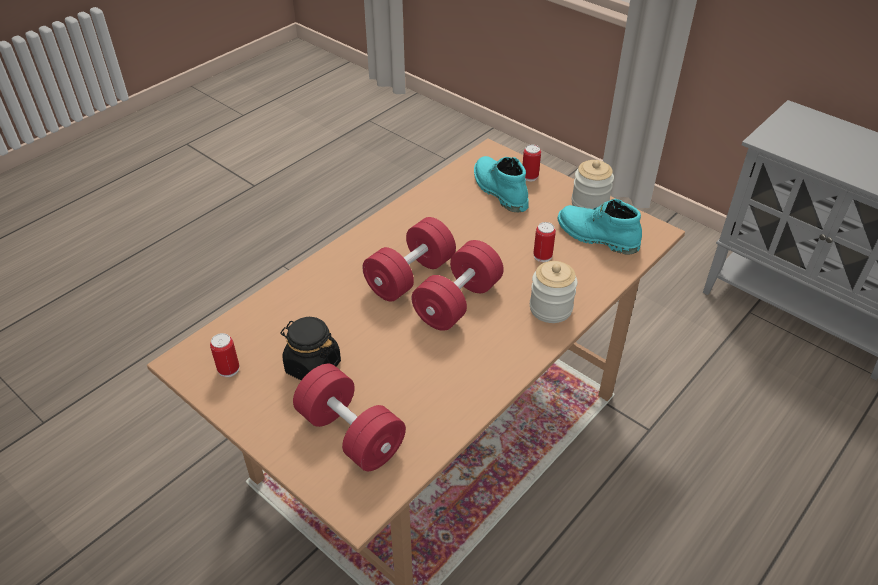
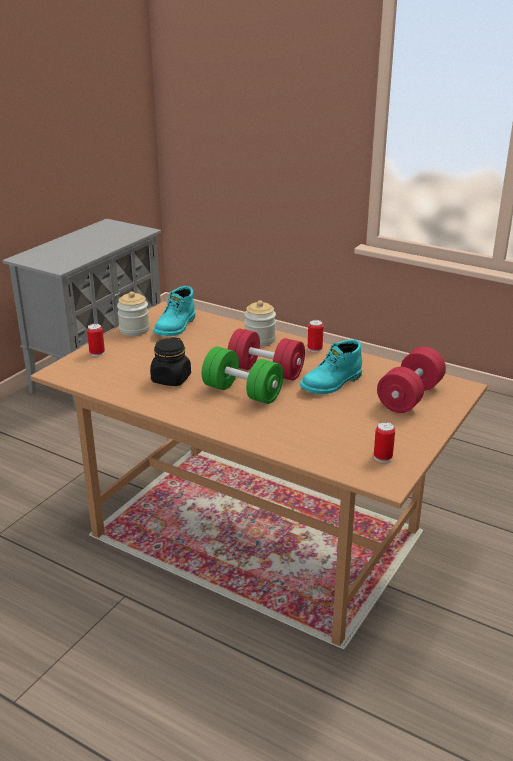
camera: 100 degrees left, 15 degrees down
(312, 366) = (359, 420): black jar -> black jar (171, 379)
(410, 276) = (242, 392): red dumbbell -> green dumbbell
(498, 190) = (118, 365): turquoise boot -> turquoise boot (332, 384)
(542, 256) = (203, 344): can -> can (314, 349)

